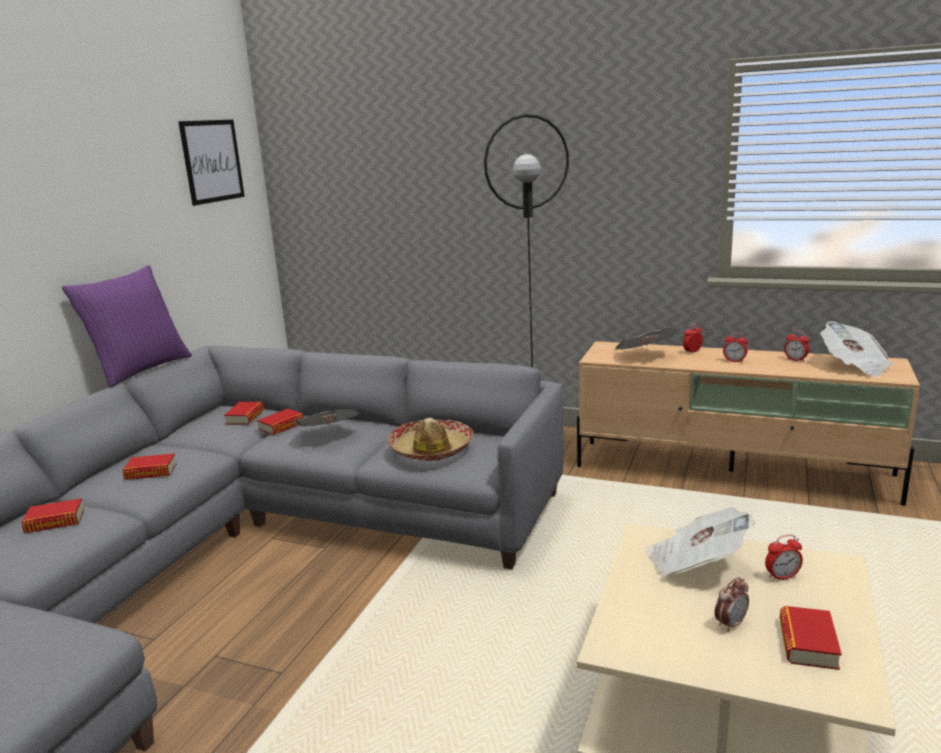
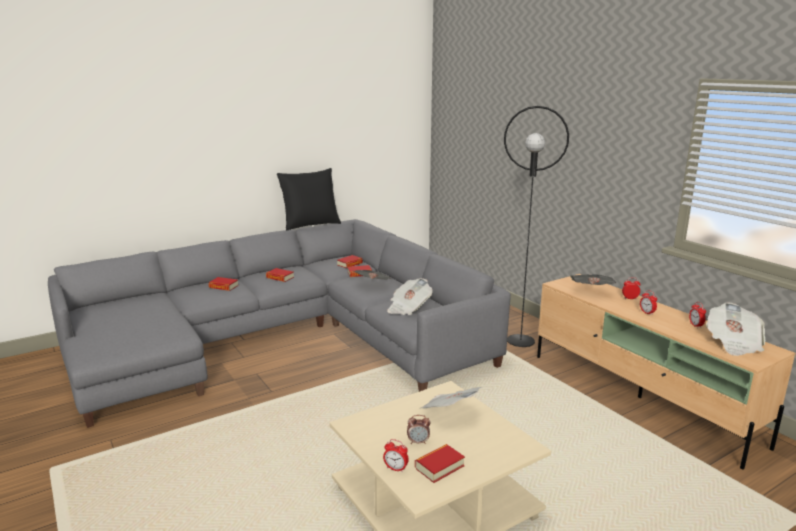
camera: 35 degrees right, 0 degrees up
(140, 370) = (310, 224): purple pillow -> black pillow
(212, 161) = (390, 111): picture -> none
(431, 449) = (408, 308): hat -> newspaper
(782, 577) = (483, 437): alarm clock -> alarm clock (396, 469)

